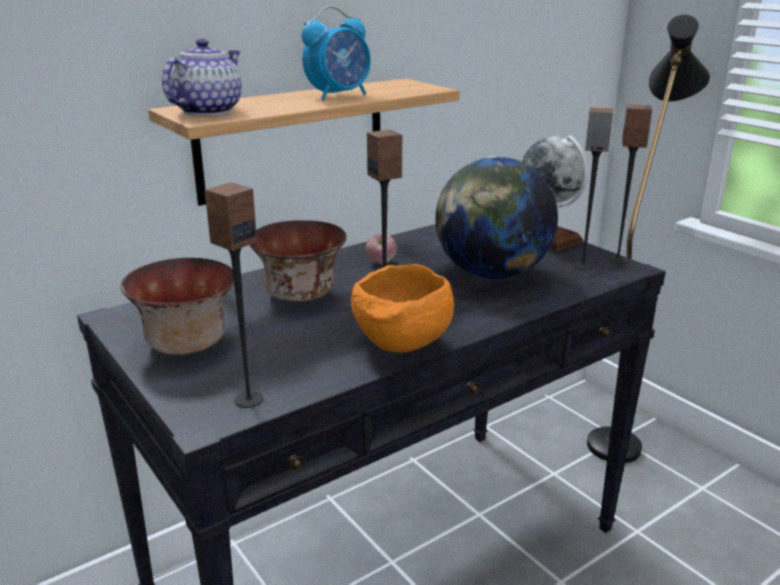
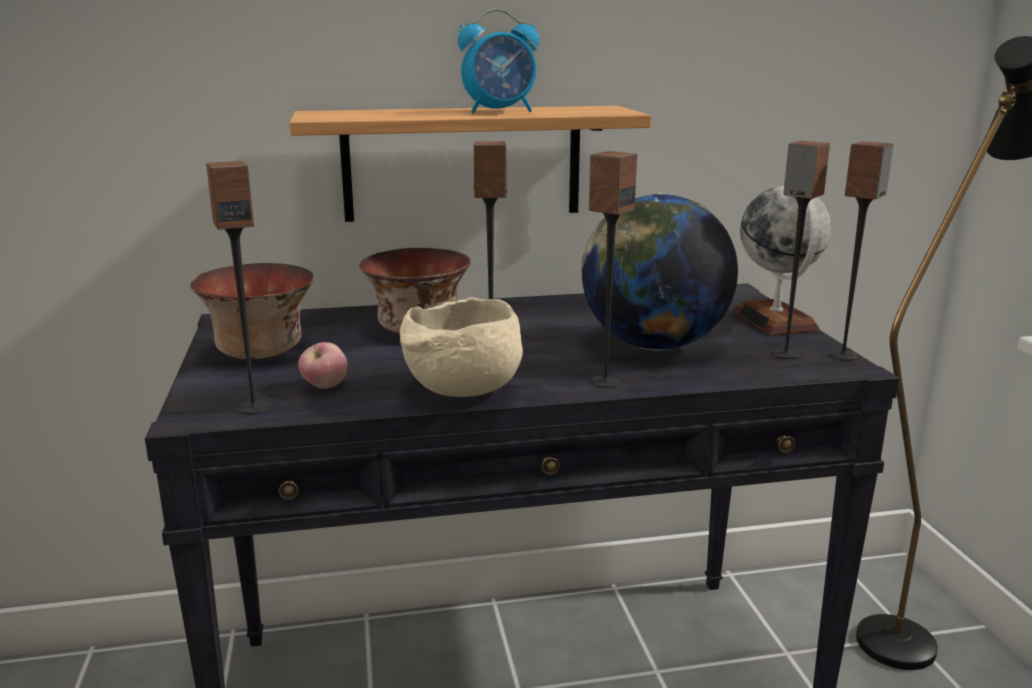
camera: 25 degrees right, 5 degrees down
(207, 111) = (337, 114): teapot -> none
(381, 263) = (539, 316): apple -> apple (325, 387)
(402, 346) = (462, 392): orange bowl -> beige bowl
(493, 313) = (605, 382): none -> speaker

